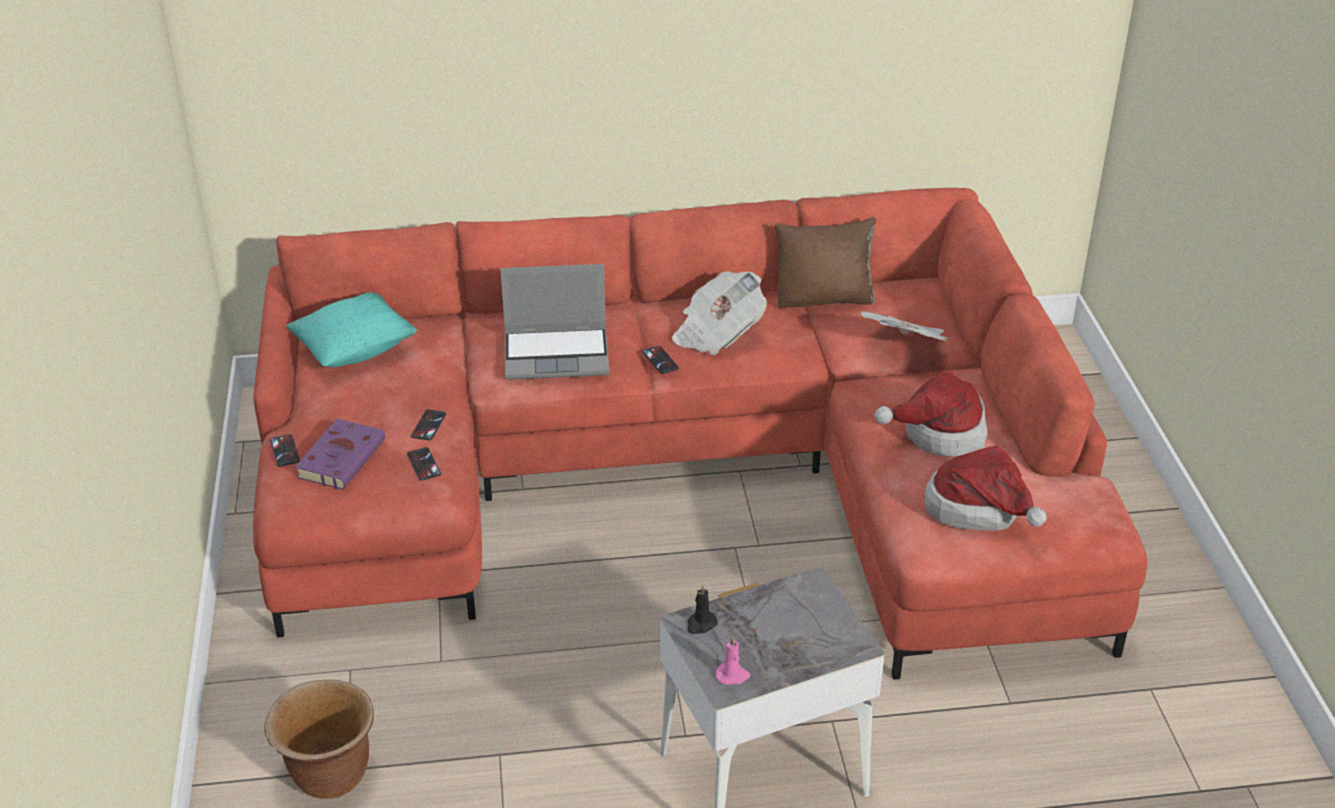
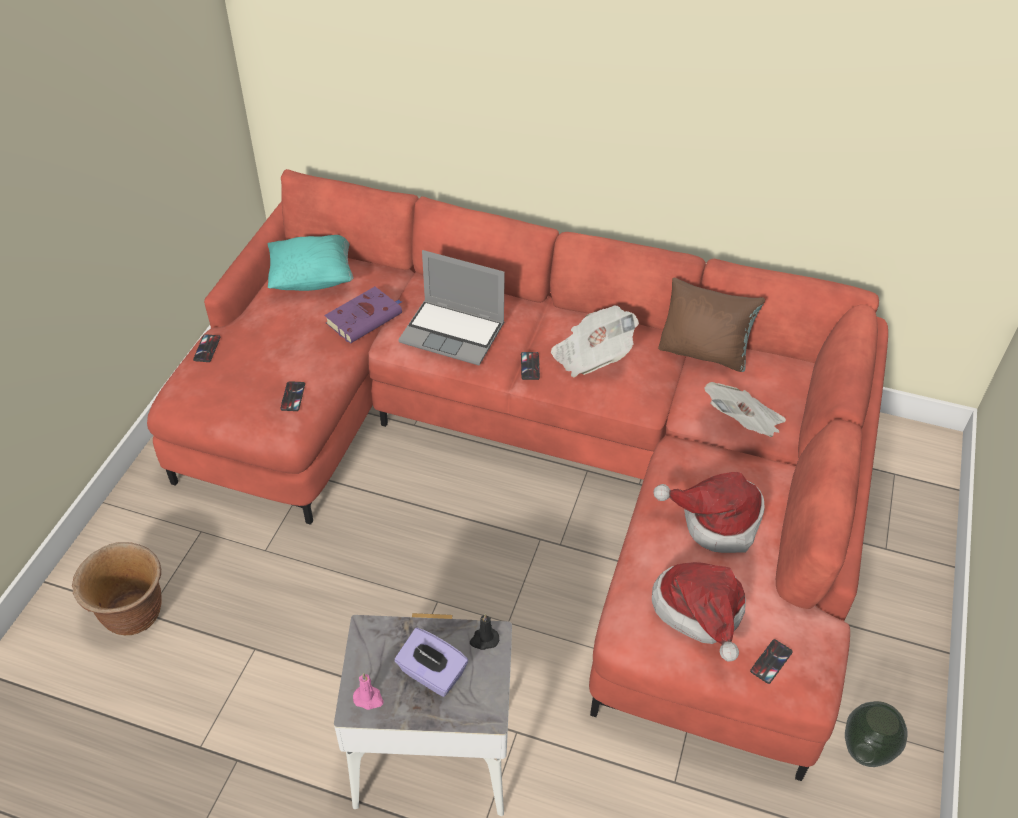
camera: 25 degrees right, 10 degrees up
(342, 457) = (241, 369): purple book -> purple book (365, 318)
(428, 425) = (319, 363): phone -> phone (771, 661)
(701, 624) = (378, 637): black candle -> black candle (484, 640)
(778, 634) = (431, 674): none -> purple tissue box
(1160, 614) = (864, 754): none -> vase

